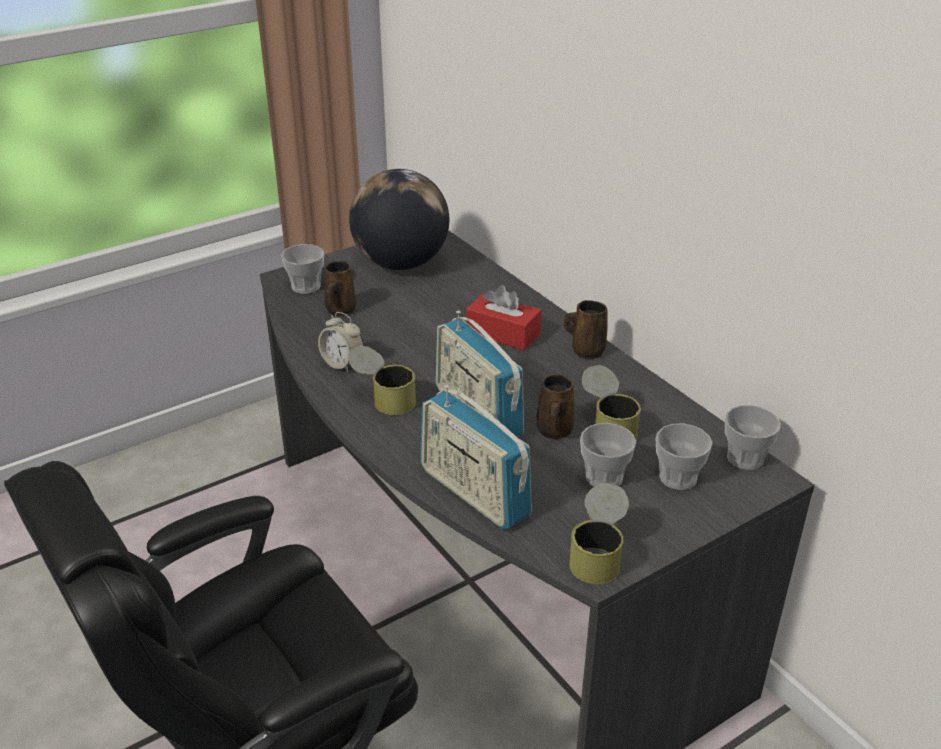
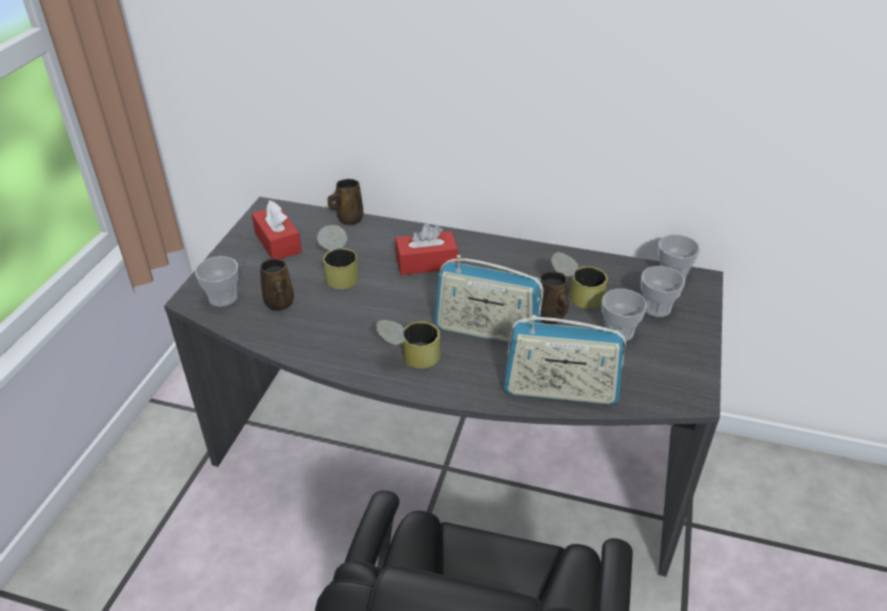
camera: 40 degrees left, 5 degrees up
(342, 363) = (341, 346): alarm clock -> none
(401, 263) = (278, 242): globe -> red tissue box
(586, 350) = (495, 249): brown mug -> brown mug (348, 219)
(598, 555) = (681, 385): can -> can (339, 272)

